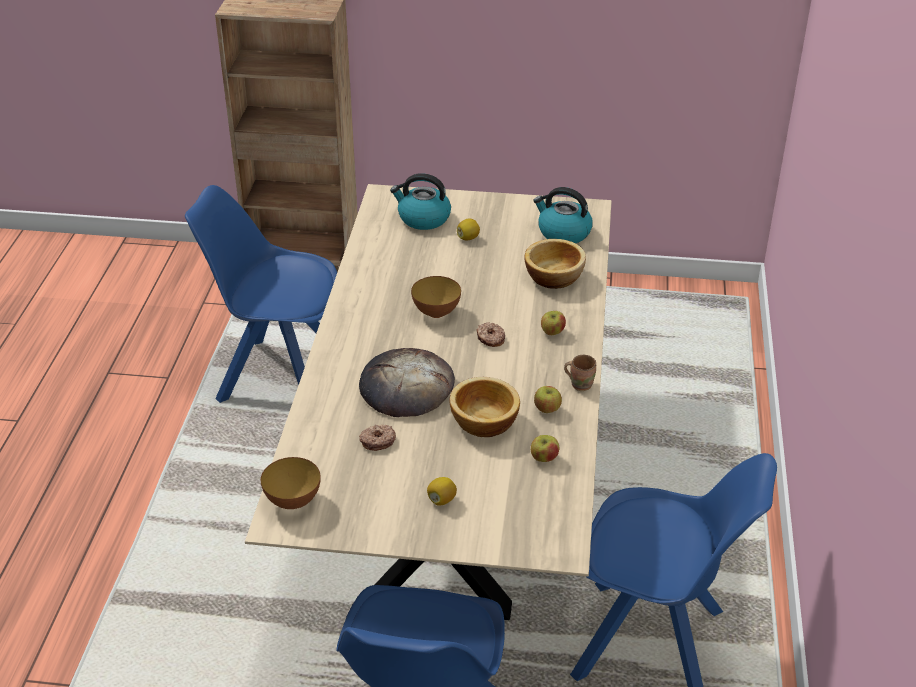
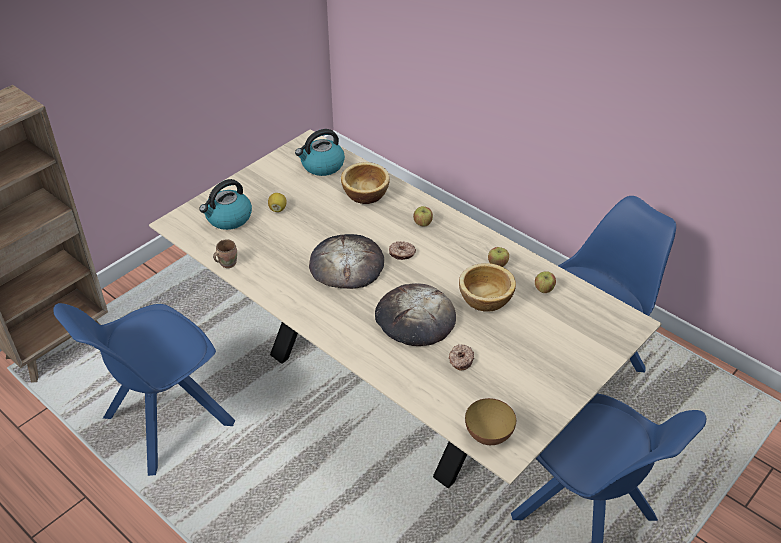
camera: 55 degrees left, 5 degrees up
(436, 312) = (347, 265): bowl -> bread
(441, 500) = (546, 356): lemon -> none
(580, 384) = (486, 238): brown mug -> brown mug (227, 263)

